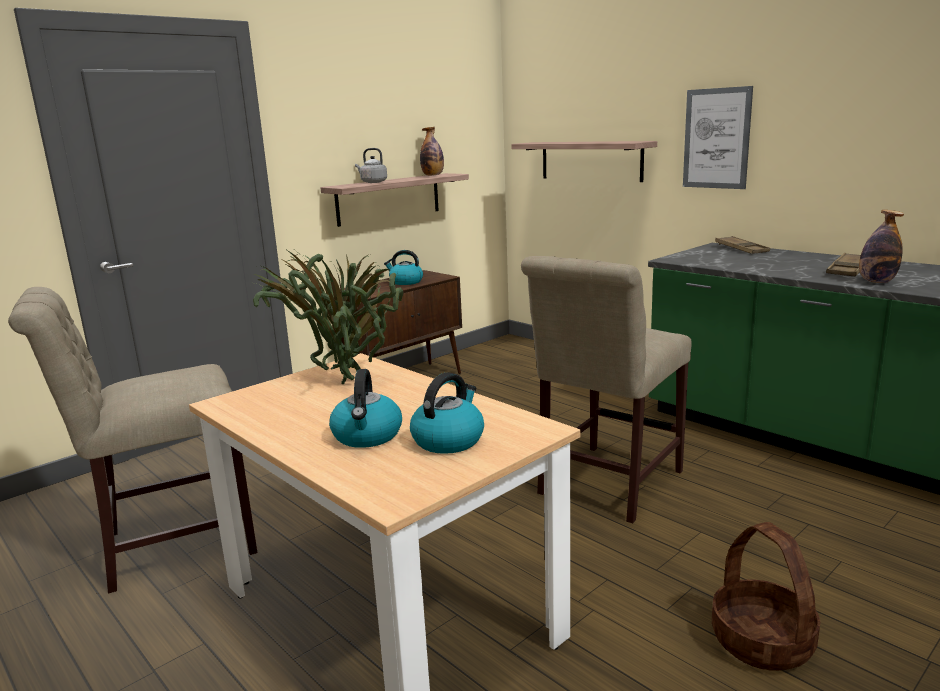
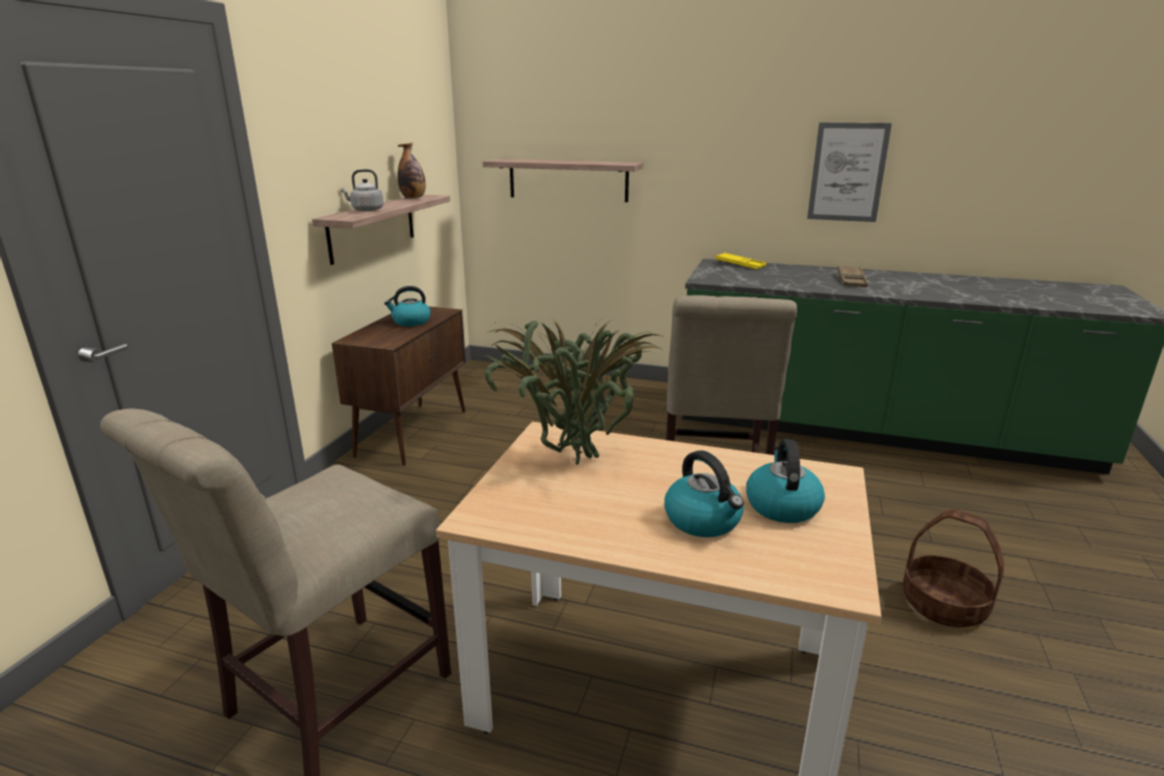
camera: 30 degrees left, 5 degrees up
(716, 138) = (704, 162): picture -> picture (847, 172)
(741, 249) = (740, 265): brown tray -> yellow tray
(876, 281) = (888, 291): bottle -> none

